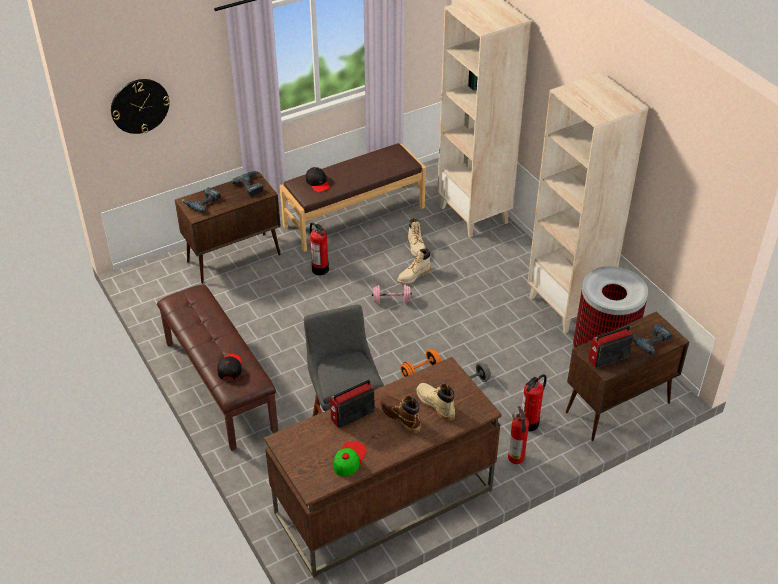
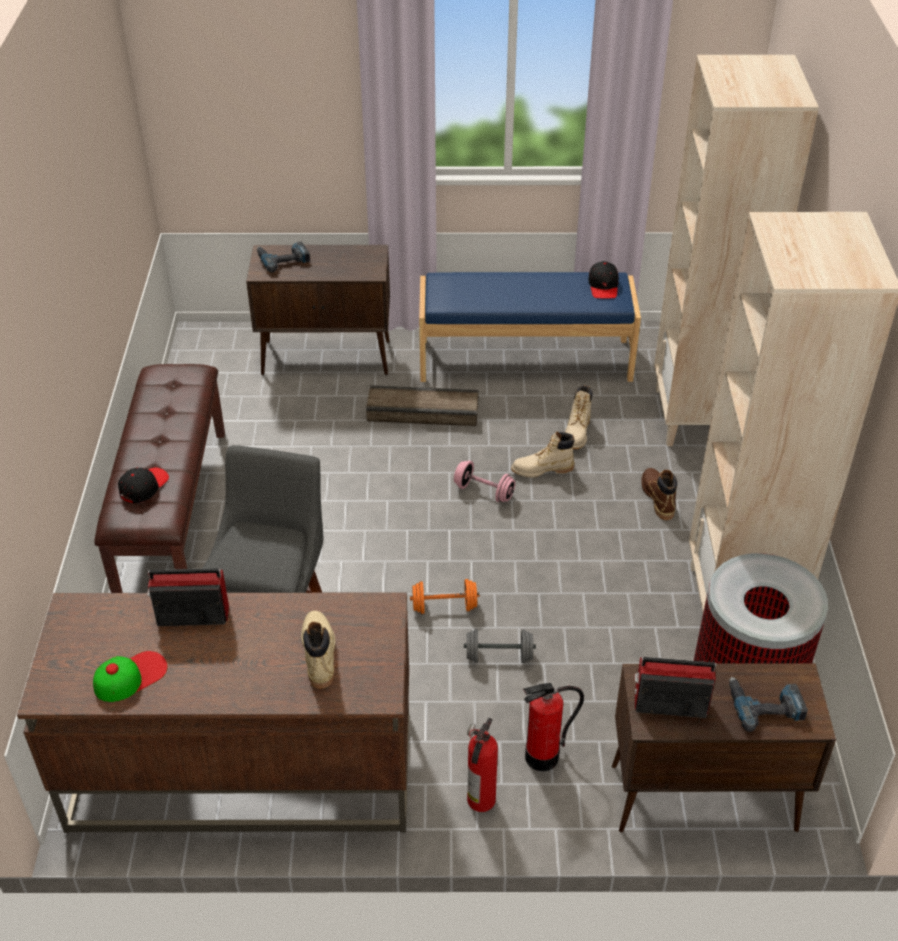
camera: 30 degrees right, 0 degrees up
(139, 106) = (223, 92): wall clock -> none
(251, 185) = (362, 259): power drill -> none
(318, 183) = (468, 289): black cap -> black cap (603, 286)
(320, 269) = (423, 412): fire extinguisher -> crate
(354, 216) = (525, 359): brown bench -> blue bench
(400, 417) = (253, 649): brown boot -> brown boot (657, 498)

